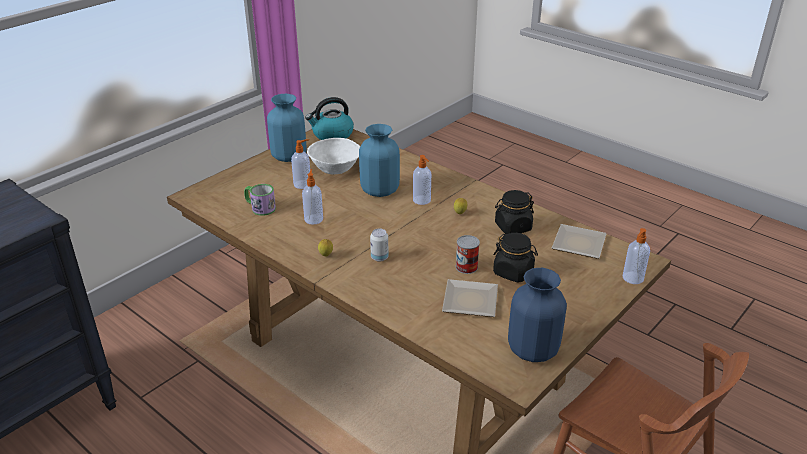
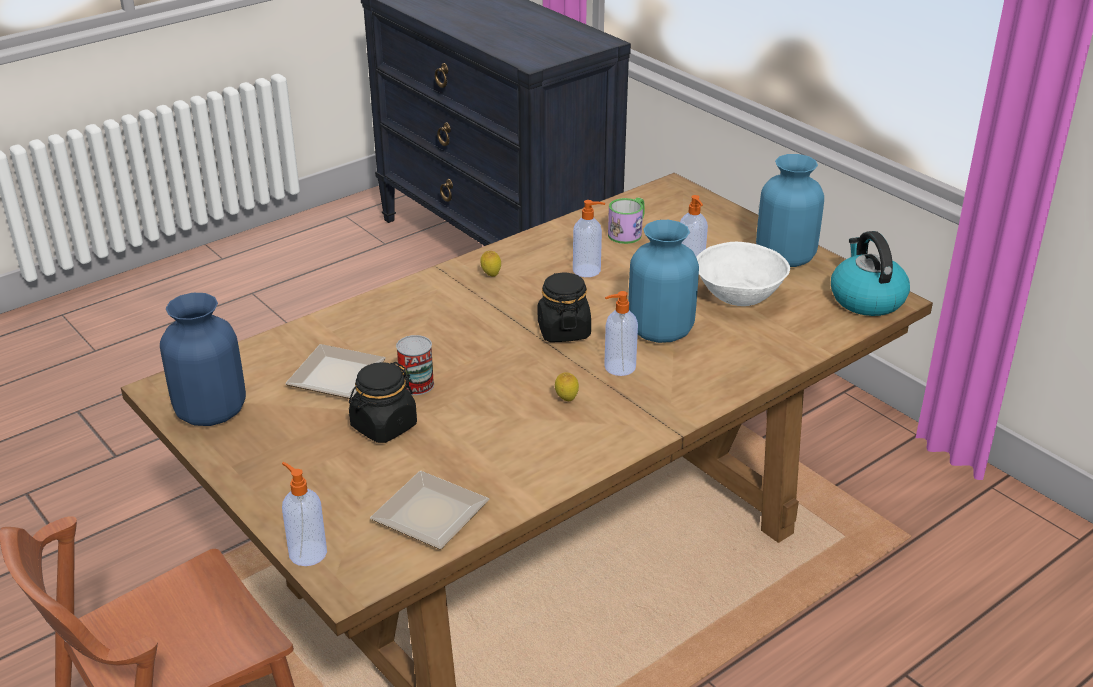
camera: 100 degrees right, 0 degrees up
(379, 257) = (470, 315): can -> none
(512, 227) = (508, 449): black jar -> black jar (563, 331)

